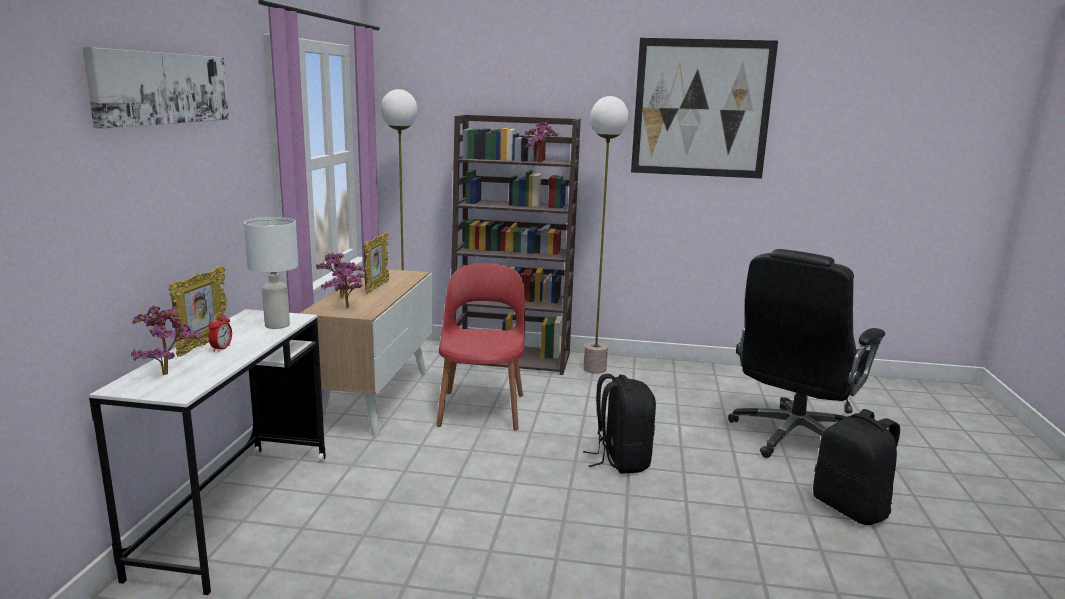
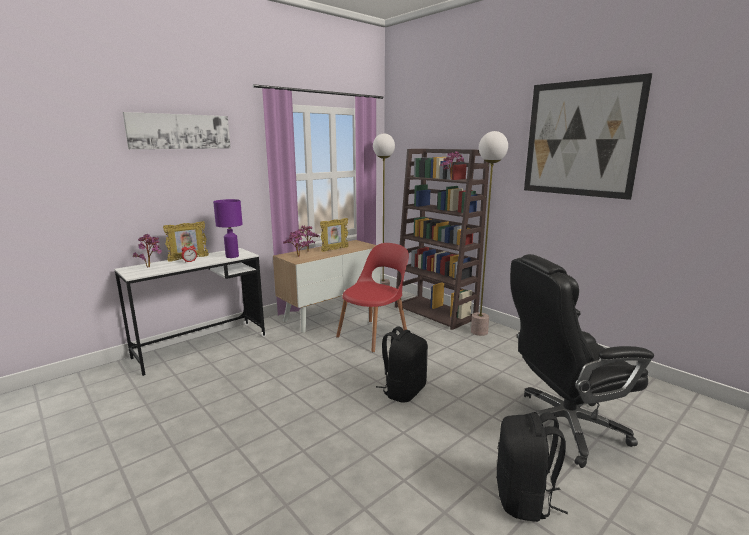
camera: 40 degrees right, 0 degrees up
(276, 325) = (231, 256): white table lamp -> purple table lamp

